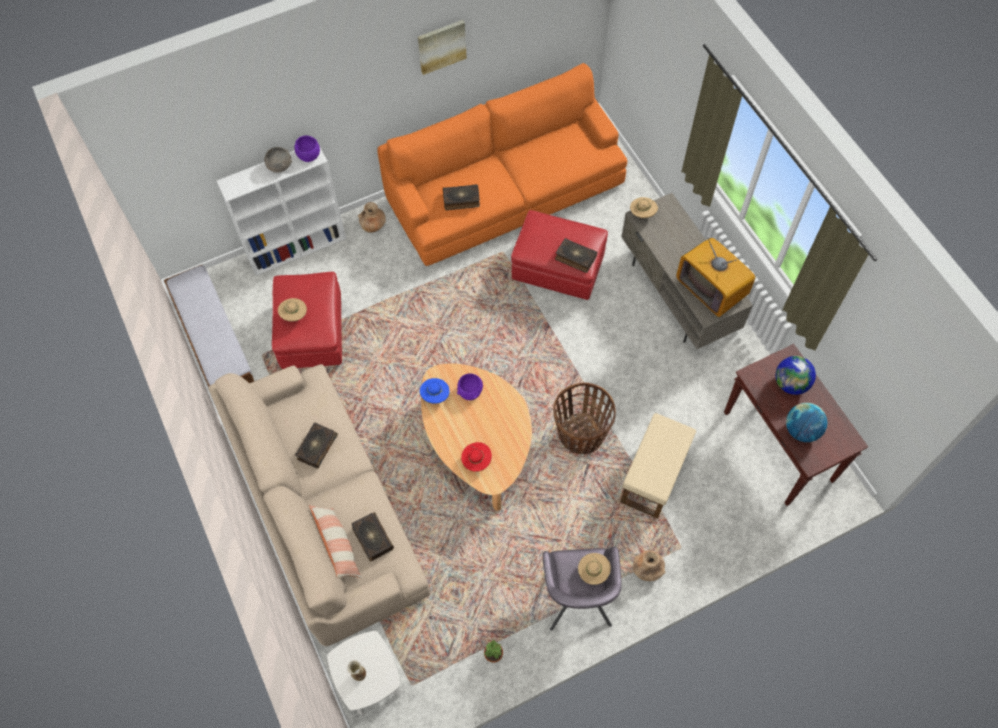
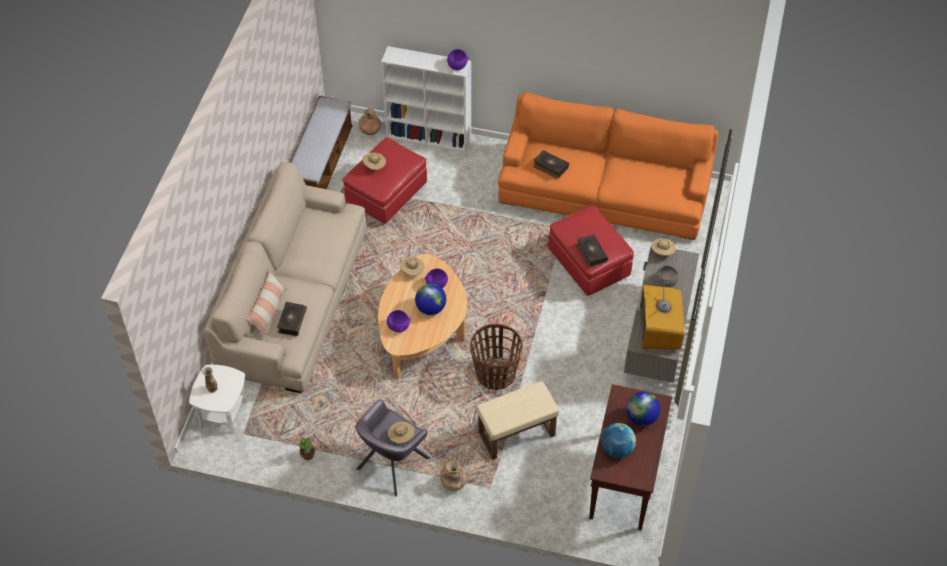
camera: 40 degrees right, 10 degrees down
(279, 166) = (433, 61): grey bowl -> grey bowl (666, 281)
(316, 447) = (311, 249): book -> none
(373, 225) = (491, 155): brown vase -> brown vase (370, 130)
(435, 395) = (412, 271): blue hat -> beige hat
(441, 46) = (590, 42): picture -> none
(476, 461) = (398, 326): red hat -> purple bowl
(488, 419) = (430, 308): none -> globe

